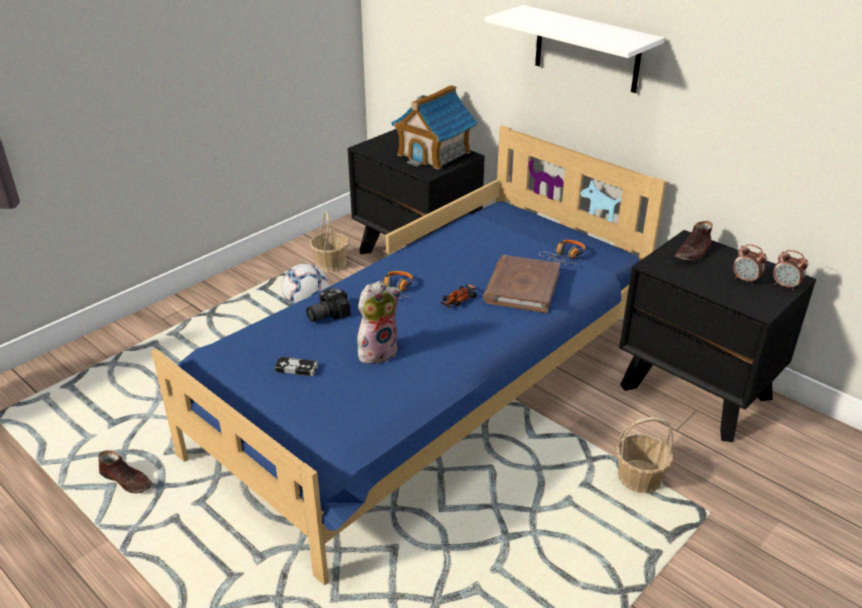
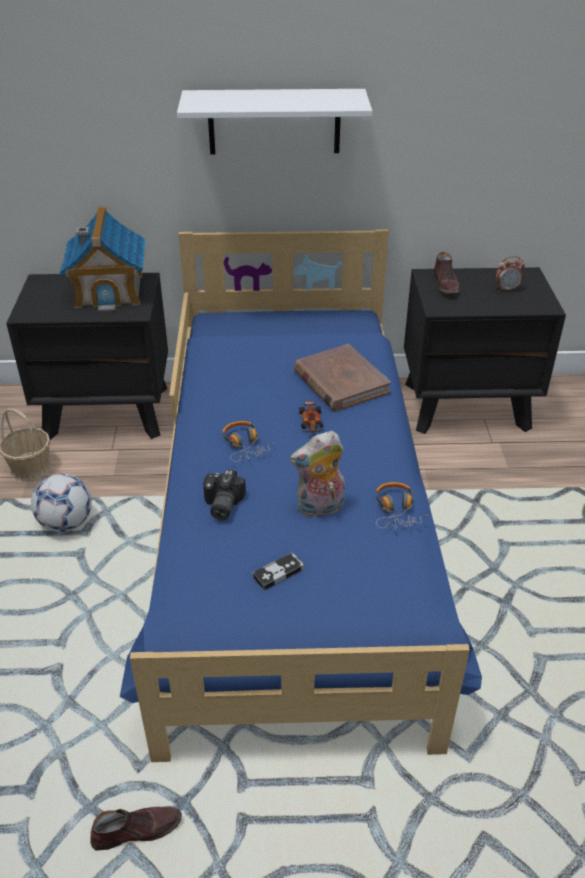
camera: 45 degrees left, 5 degrees up
(378, 351) = (320, 509): plush toy -> plush toy turned 120 degrees counterclockwise
(564, 257) = (331, 338): headphones -> headphones (396, 511)
(640, 478) = (518, 493): basket -> none
(785, 286) = (533, 281): alarm clock -> none

